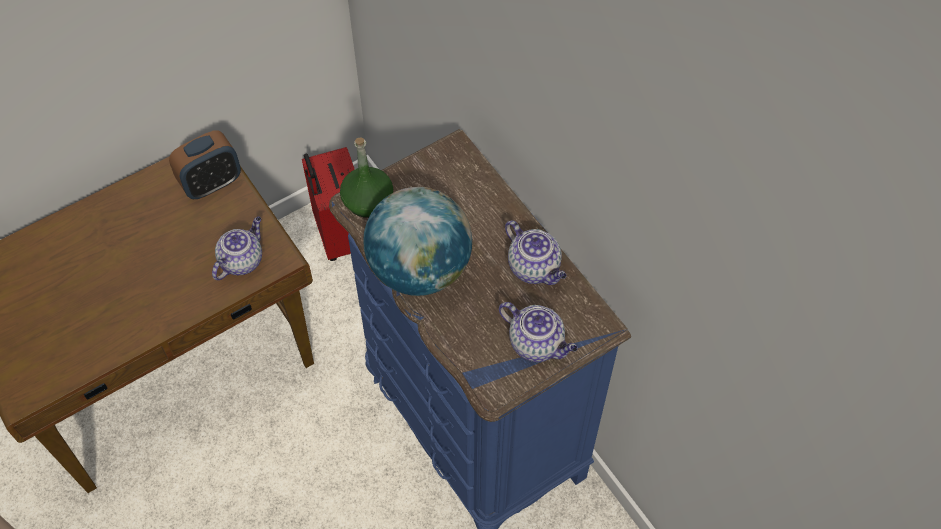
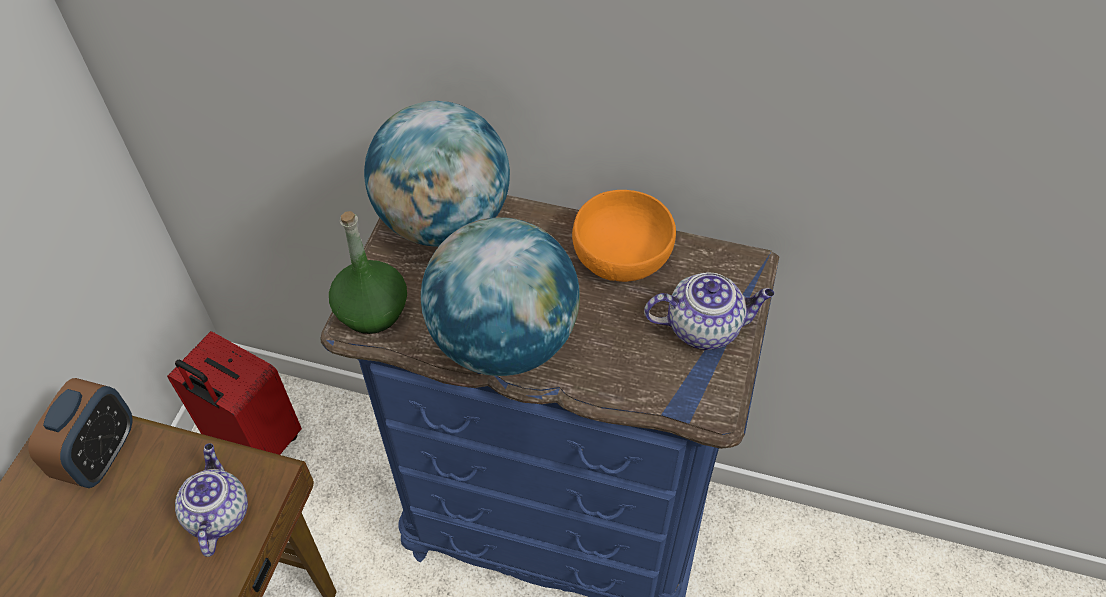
camera: 40 degrees left, 5 degrees down
(454, 175) = (443, 221): none -> globe
(535, 268) = (623, 255): teapot -> orange bowl

